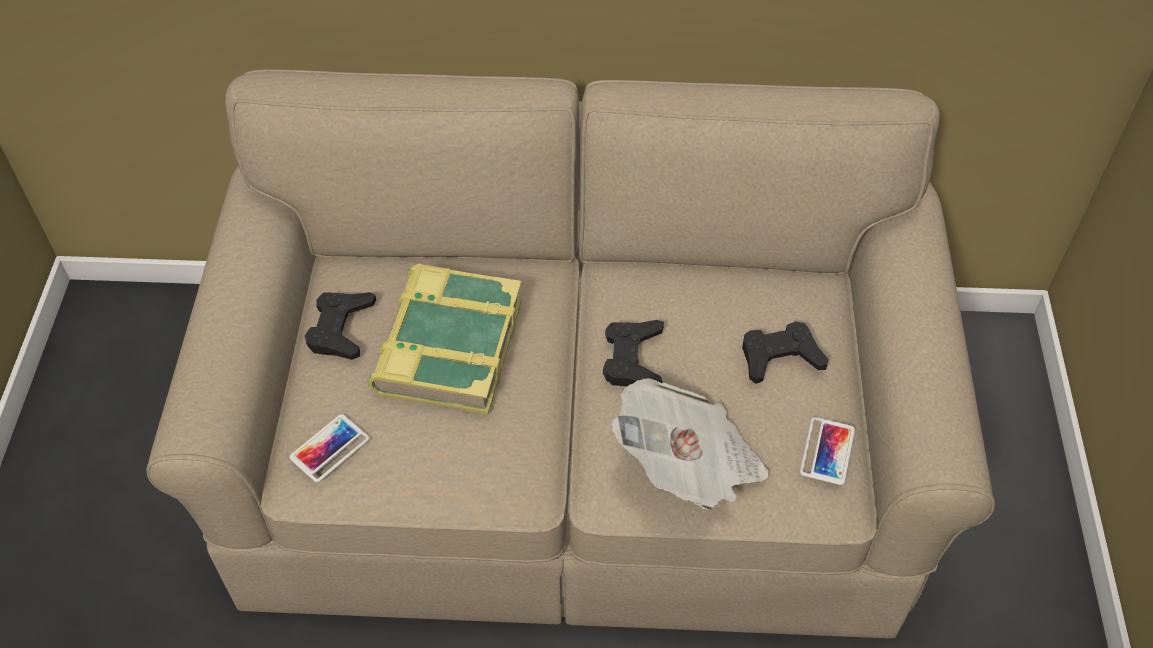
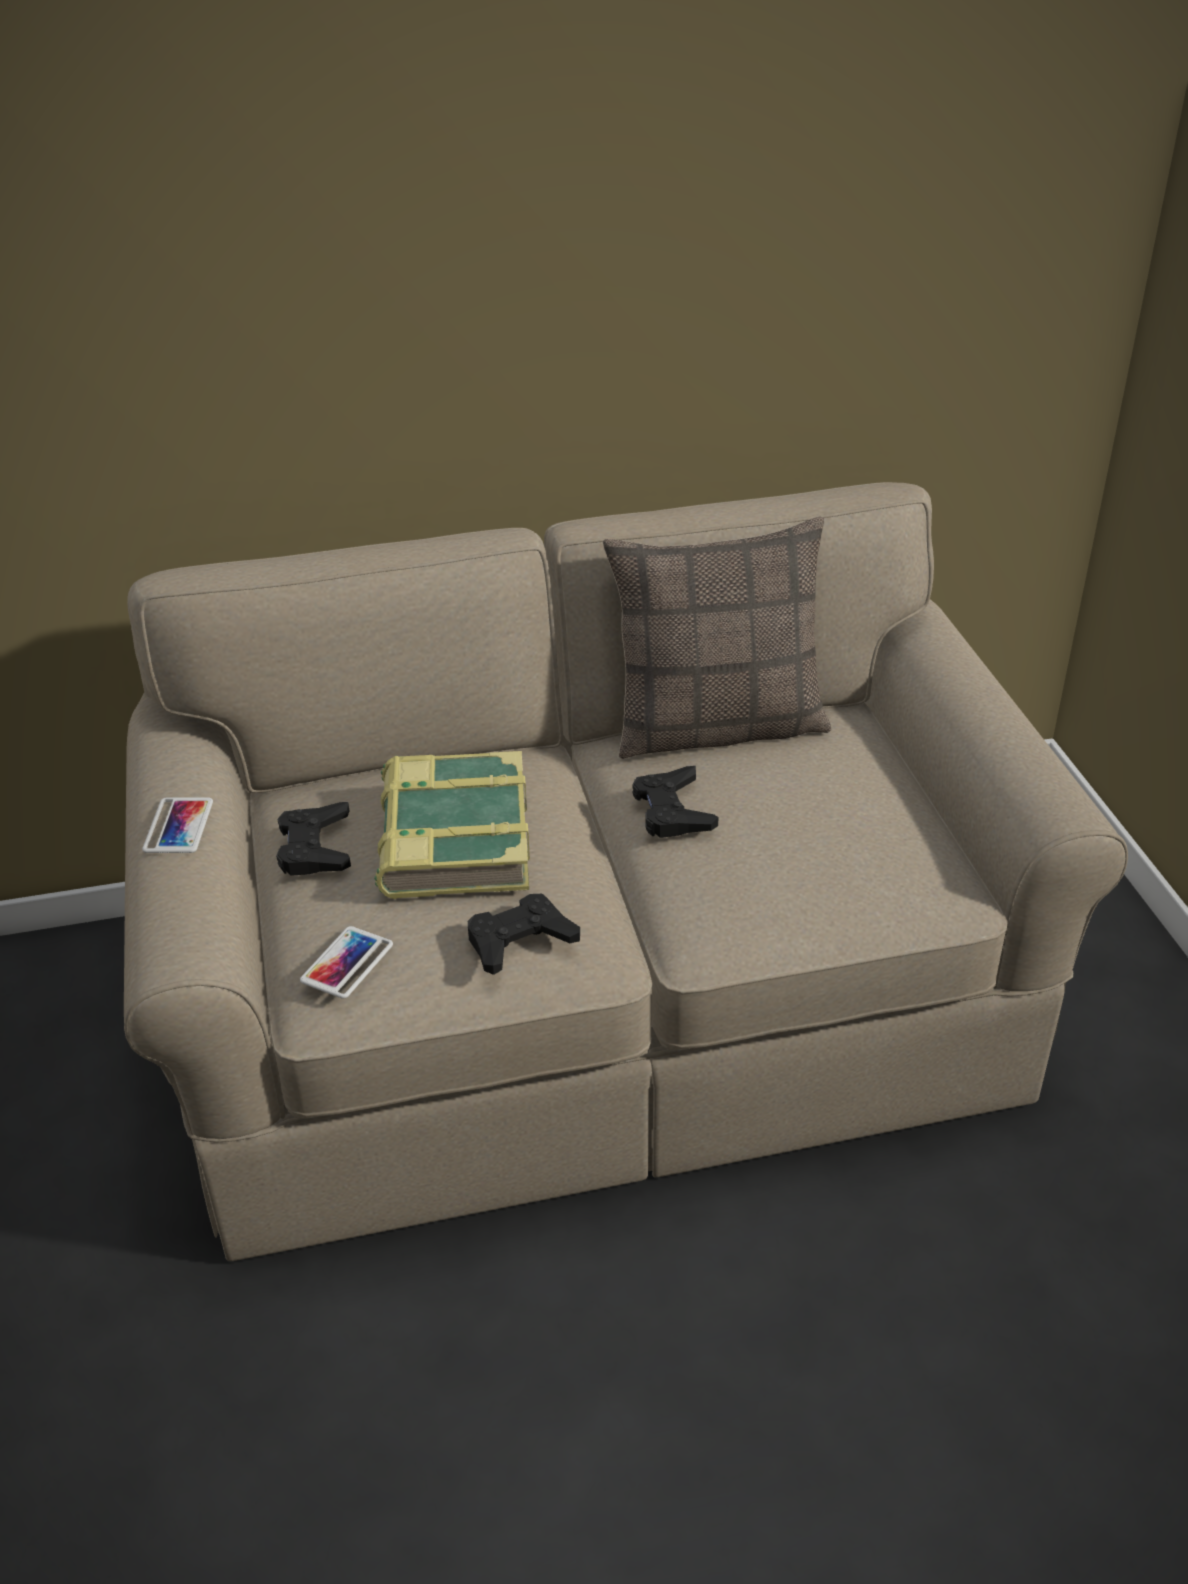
camera: 15 degrees left, 15 degrees down
(689, 465) = (780, 893): newspaper -> none
(704, 275) = (717, 726): none -> pillow
(780, 357) = (835, 778): black game controller -> black game controller (520, 941)
(827, 451) = (925, 851): phone -> phone (178, 826)

